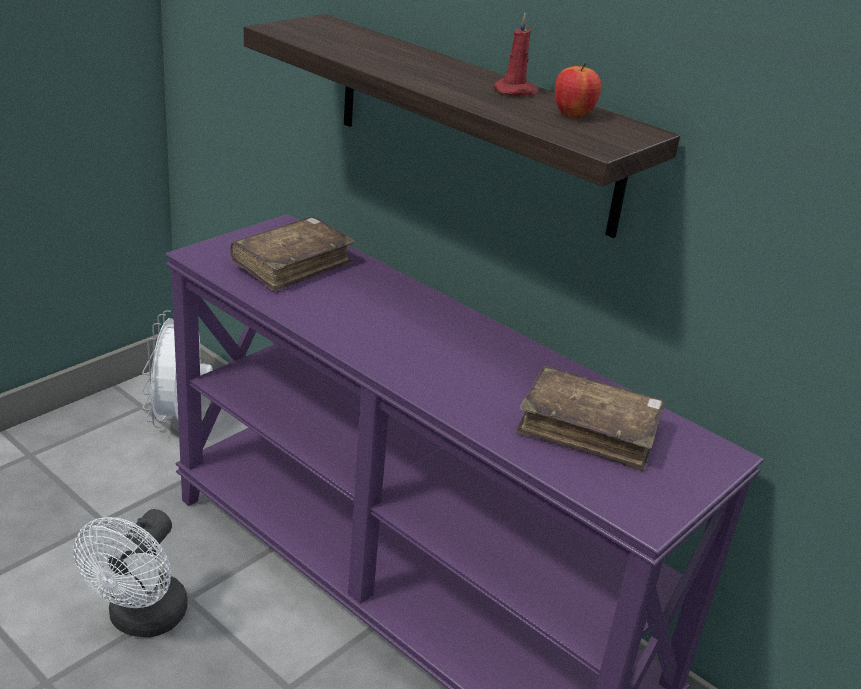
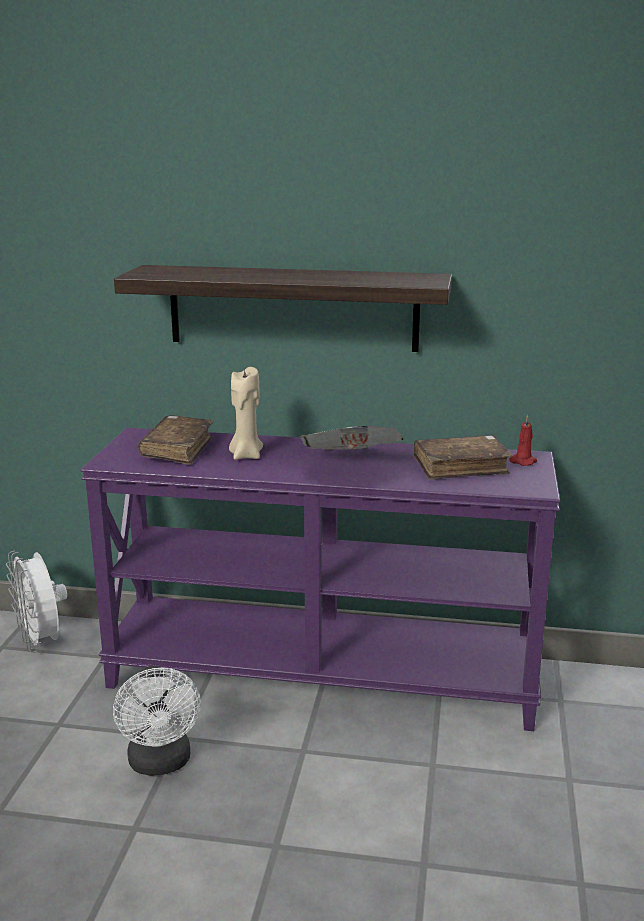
camera: 30 degrees left, 10 degrees down
(352, 302) = (246, 456): none -> beige candle
(449, 369) = (351, 466): none -> newspaper
(516, 91) = (338, 274): red candle -> red candle (524, 461)
(573, 115) = (389, 276): apple -> none

